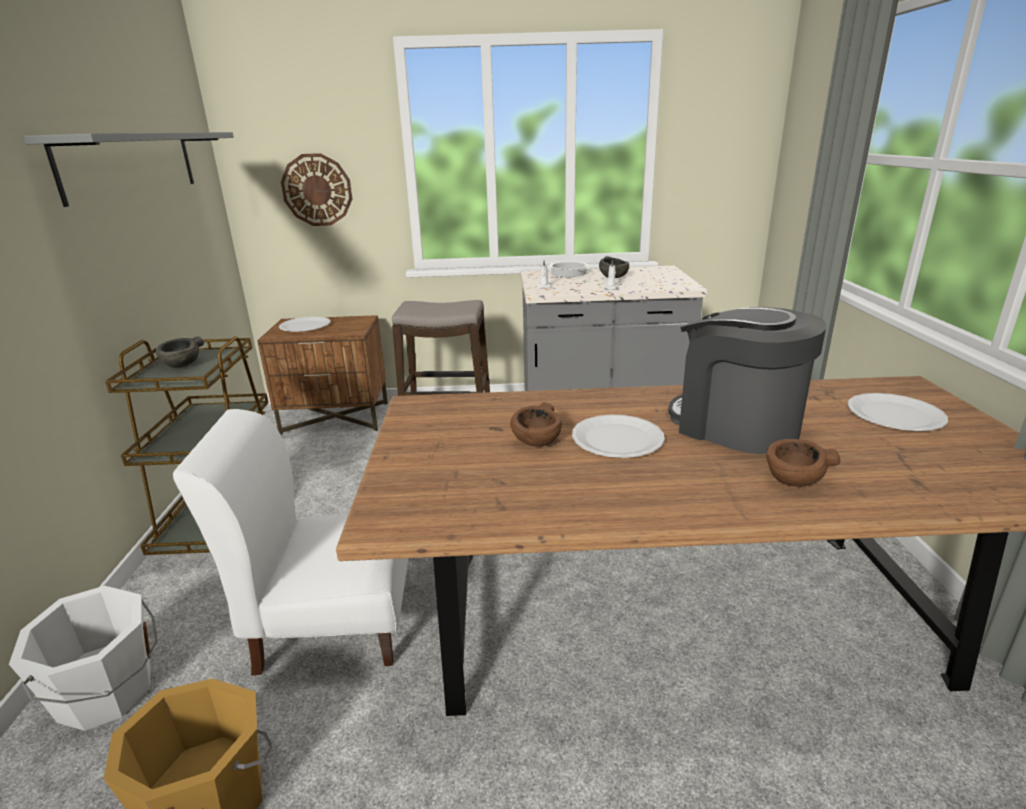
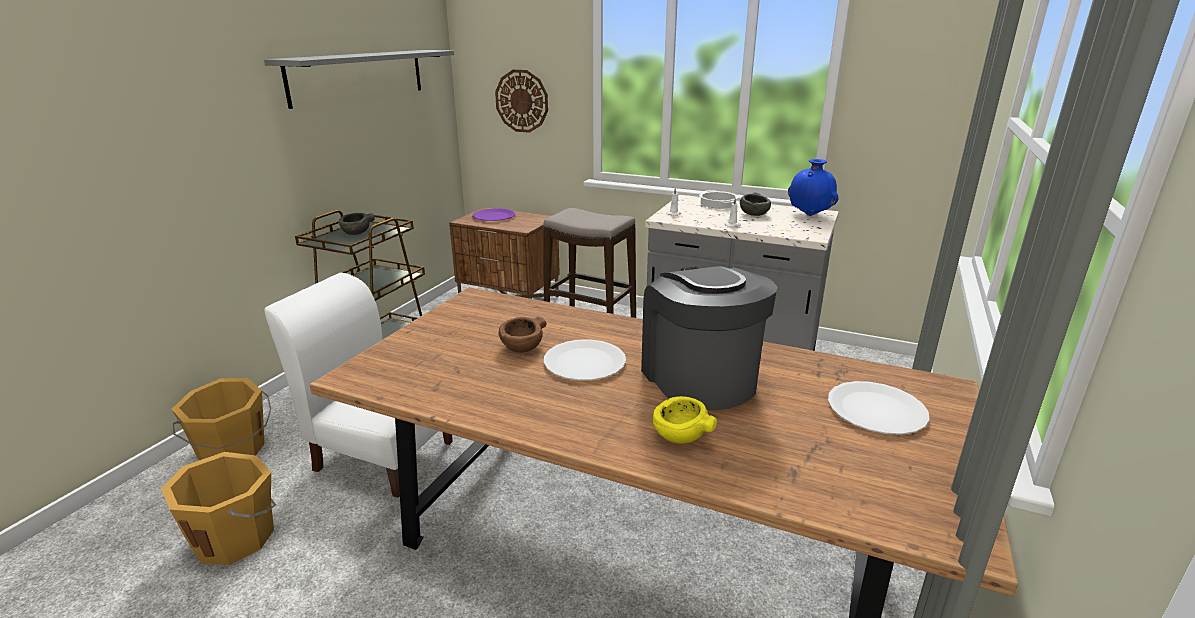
camera: 25 degrees right, 0 degrees up
(107, 693) = (232, 451): white bucket -> orange bucket
(305, 326) = (494, 216): white plate -> purple plate
(658, 271) = (809, 215): none -> blue vase
(793, 480) = (679, 436): brown bowl -> yellow bowl

